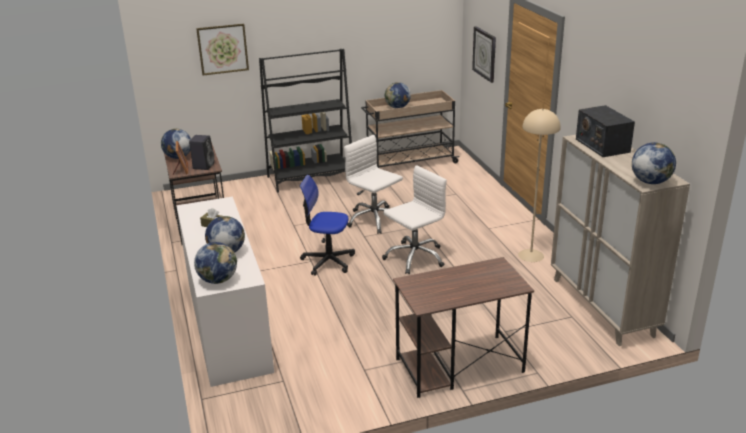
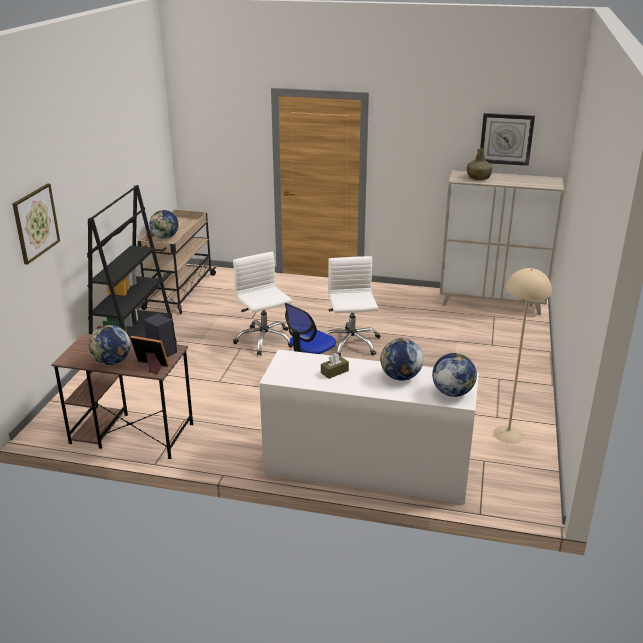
camera: 60 degrees left, 0 degrees up
(374, 220) = (264, 340): white office chair -> white office chair turned 75 degrees clockwise
(458, 366) = (521, 376): brown desk -> none
(484, 54) = (227, 156): wall clock -> wall clock (506, 139)
(531, 255) = (401, 300): beige floor lamp -> beige floor lamp (508, 434)
(602, 145) = (478, 177): radio -> green bottle
(650, 182) = (550, 184): globe -> none

